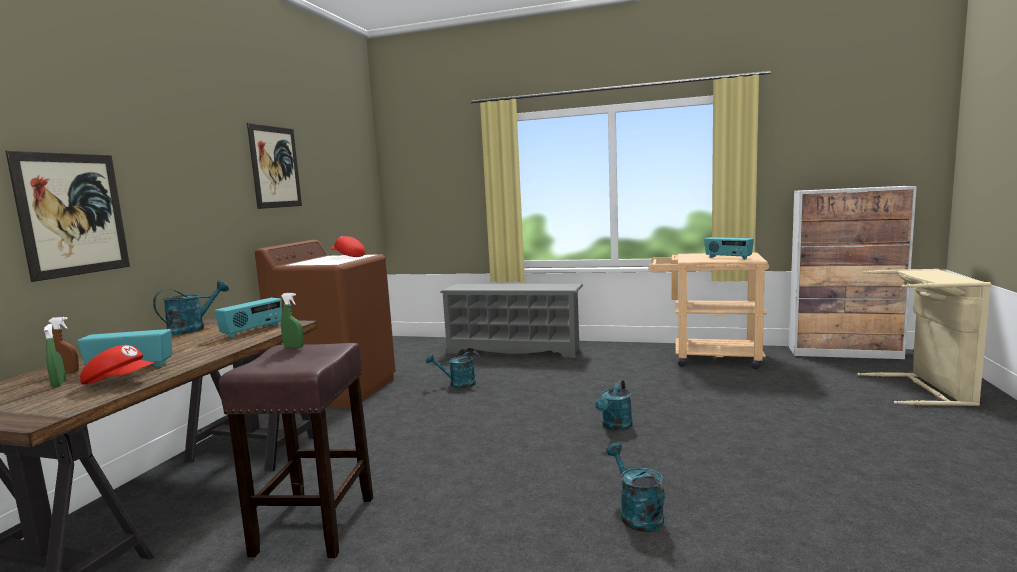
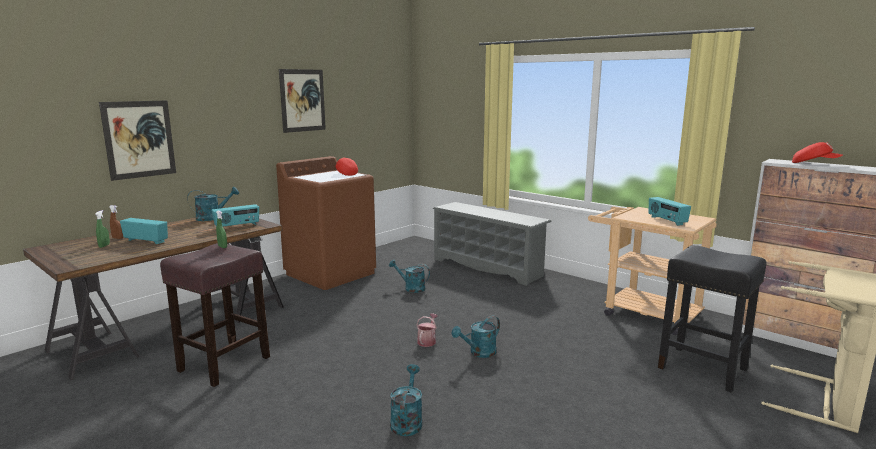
camera: 25 degrees right, 5 degrees up
(120, 381) = (128, 251): red cap -> red cap (814, 164)
(546, 429) = (427, 341): none -> watering can
(816, 389) = (704, 369): none -> black stool

